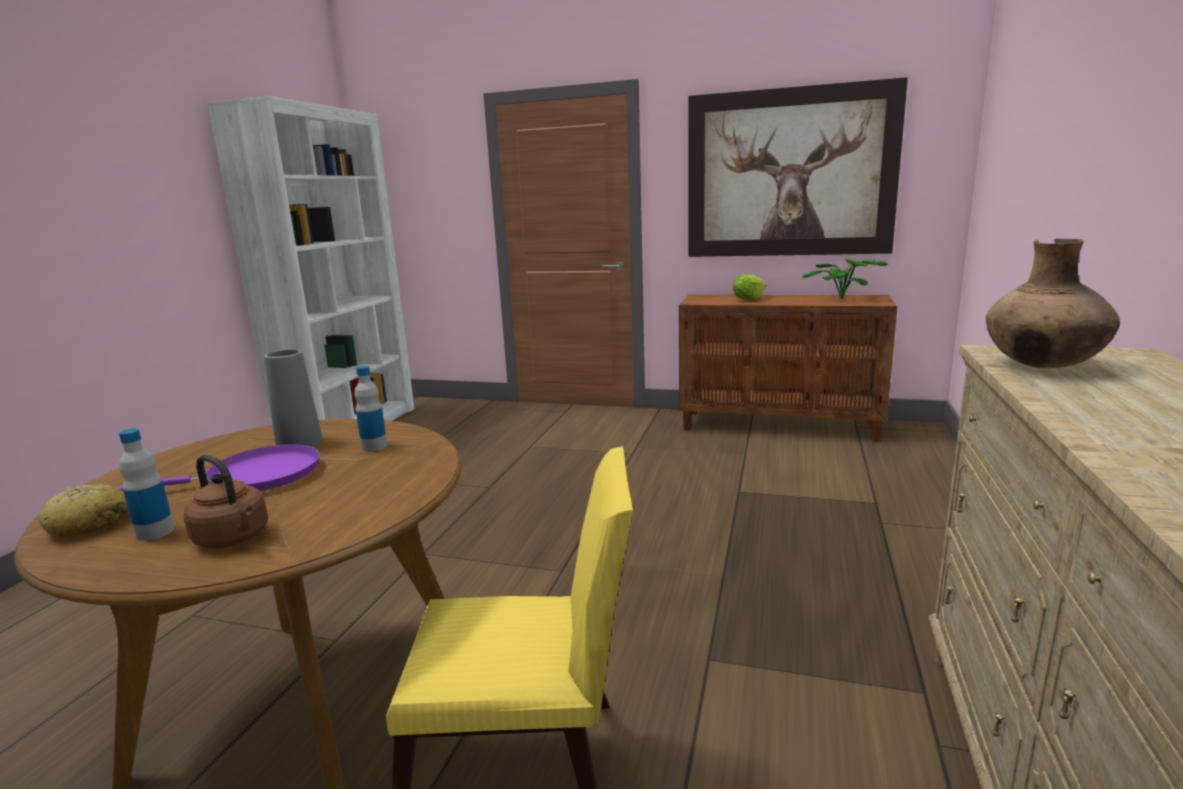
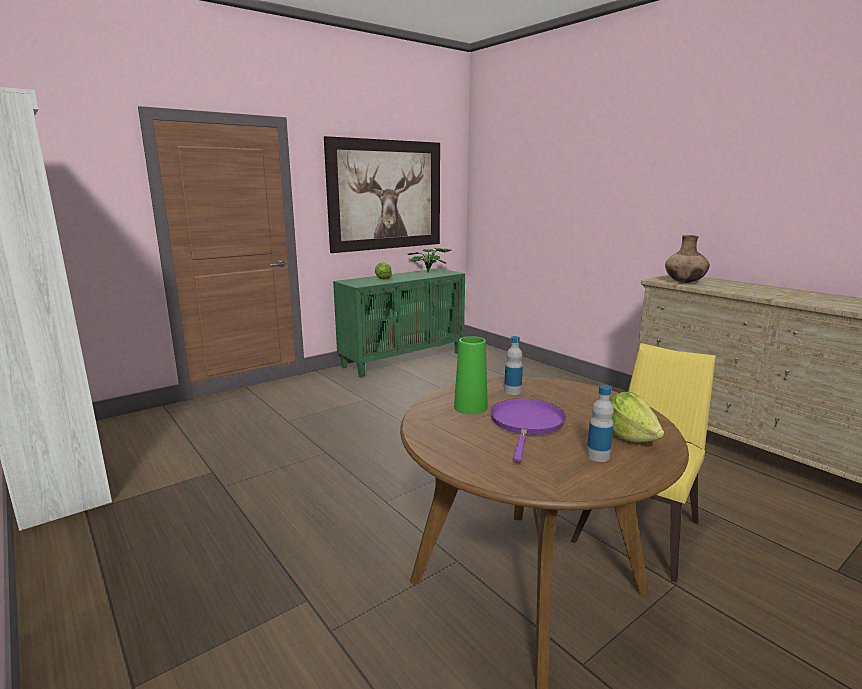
camera: 55 degrees left, 0 degrees up
(90, 524) = (560, 475): bread -> none
(234, 538) = (629, 437): brown kettle -> lettuce
(299, 442) = (470, 407): grey vase -> green vase
(779, 425) = (403, 359): brown cabinet -> green cabinet

